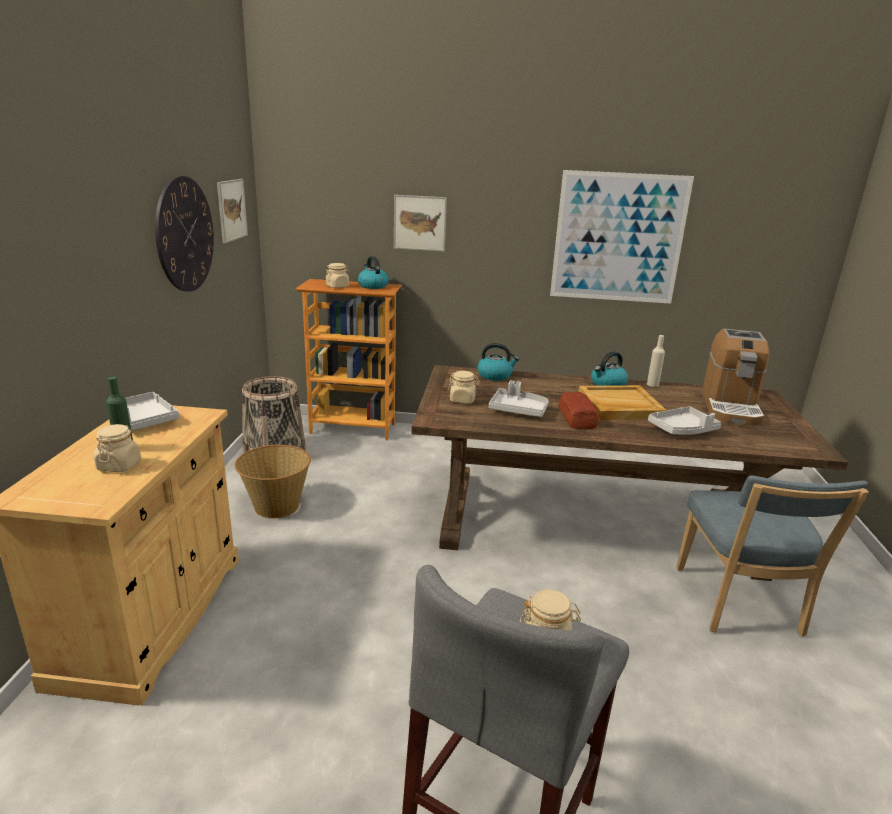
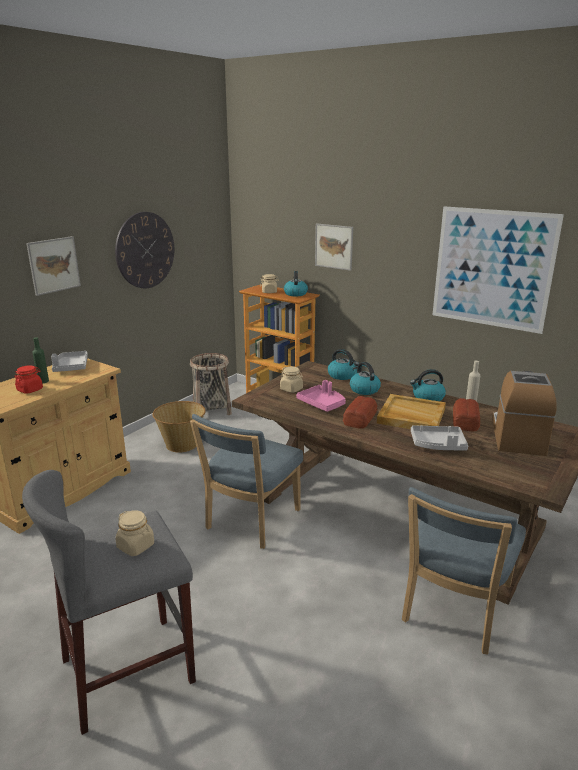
camera: 30 degrees right, 0 degrees up
(119, 465) = (30, 390): beige jar -> red jar
(232, 210) = (198, 232): picture -> picture (54, 265)
(457, 578) = (250, 521): none -> blue chair
(518, 410) = (322, 404): grey tray -> pink tray
(537, 387) = (364, 389): none -> kettle
(671, 401) = (465, 420): none -> bread
(730, 407) = (517, 436): coffee machine -> coffee machine turned 150 degrees clockwise

